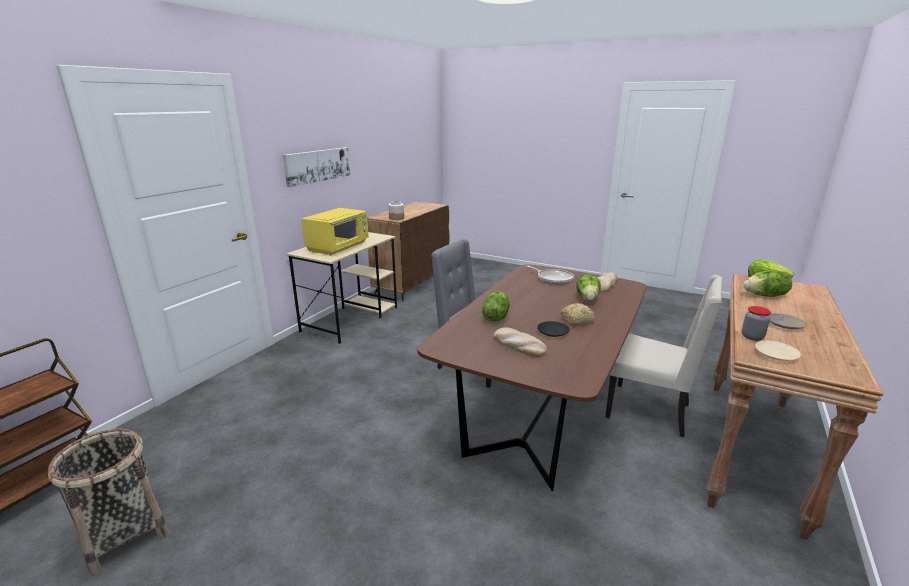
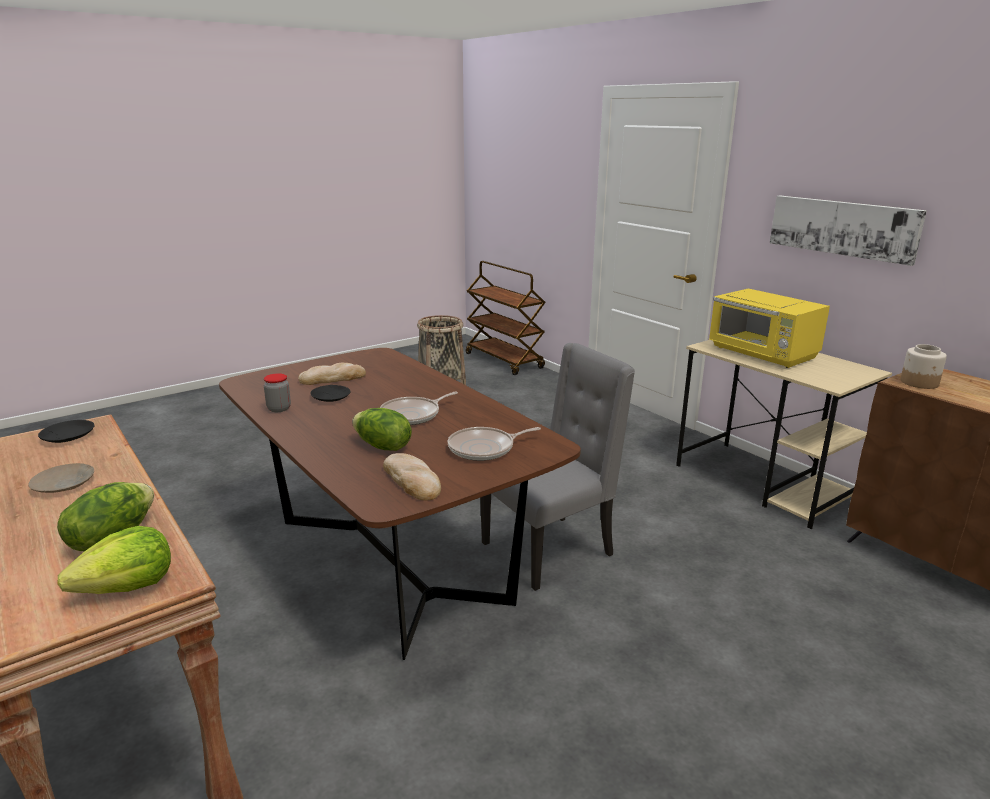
camera: 115 degrees right, 0 degrees up
(495, 317) = (404, 383): lettuce -> none
(540, 301) = (413, 415): none -> frying pan
(576, 320) = (337, 417): bread -> none
(650, 411) = (292, 670): beige chair -> none
(752, 337) = (104, 446): jar -> jar (279, 409)
(776, 355) = (67, 437): beige plate -> black plate

